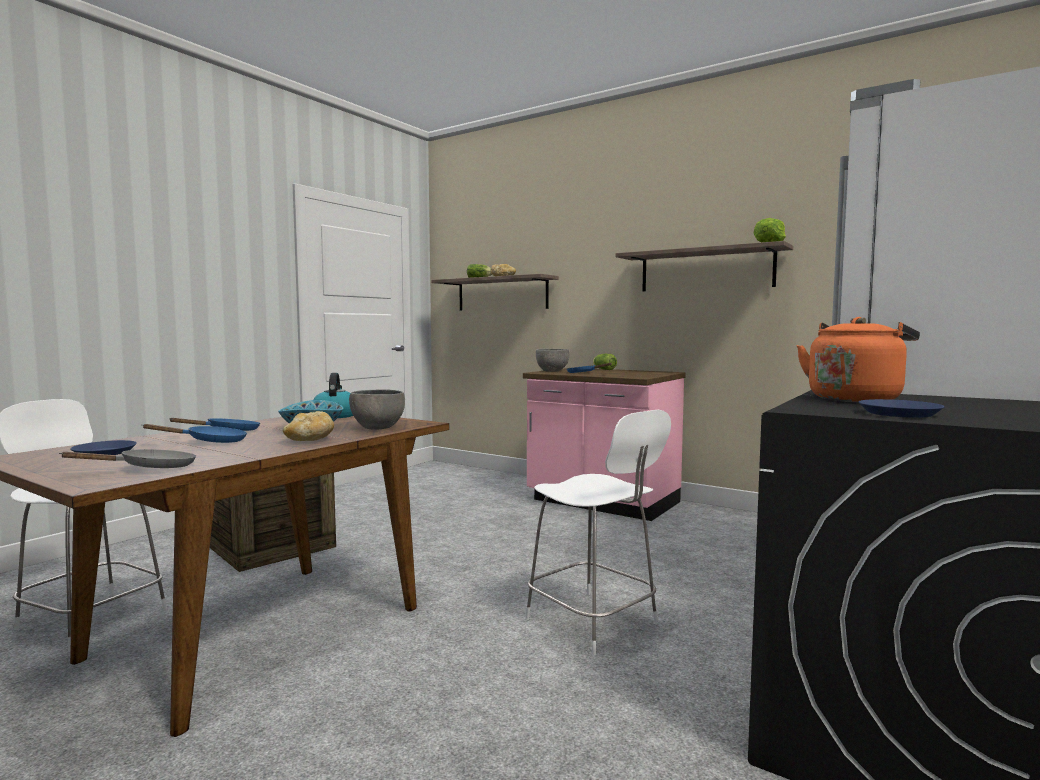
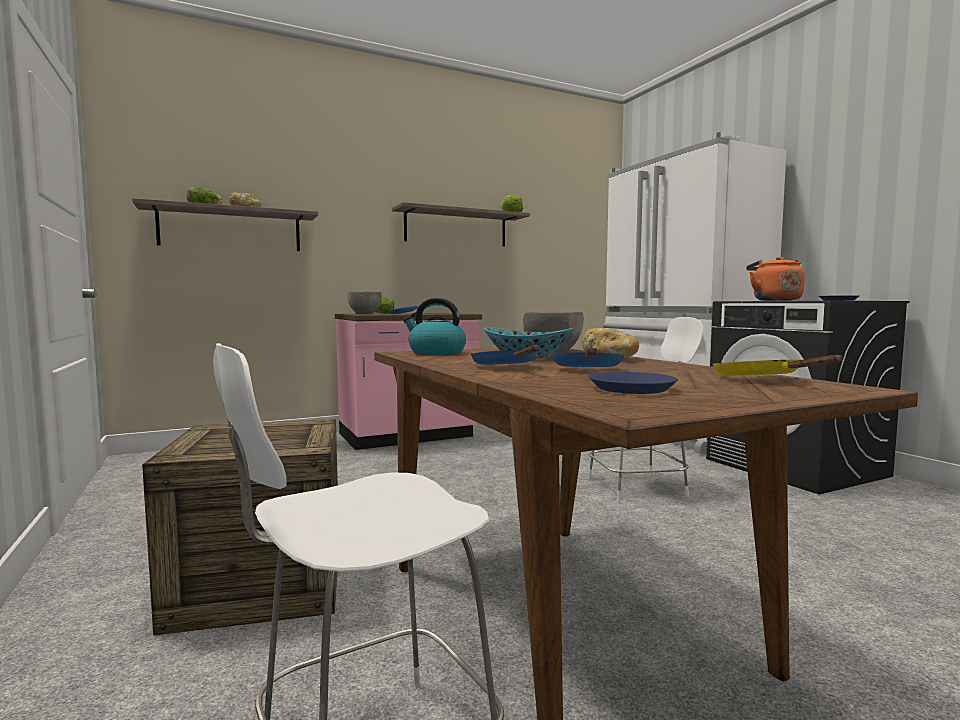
camera: 60 degrees left, 0 degrees up
(150, 469) = (762, 380): grey frying pan -> yellow frying pan

